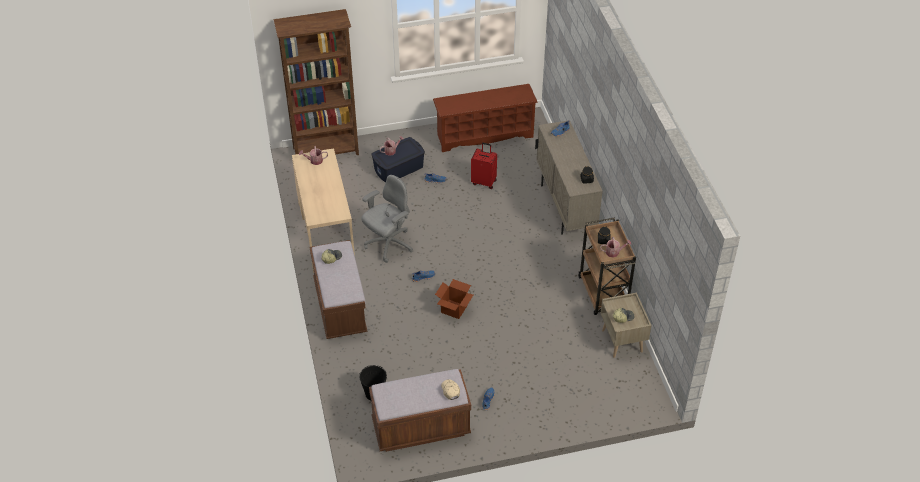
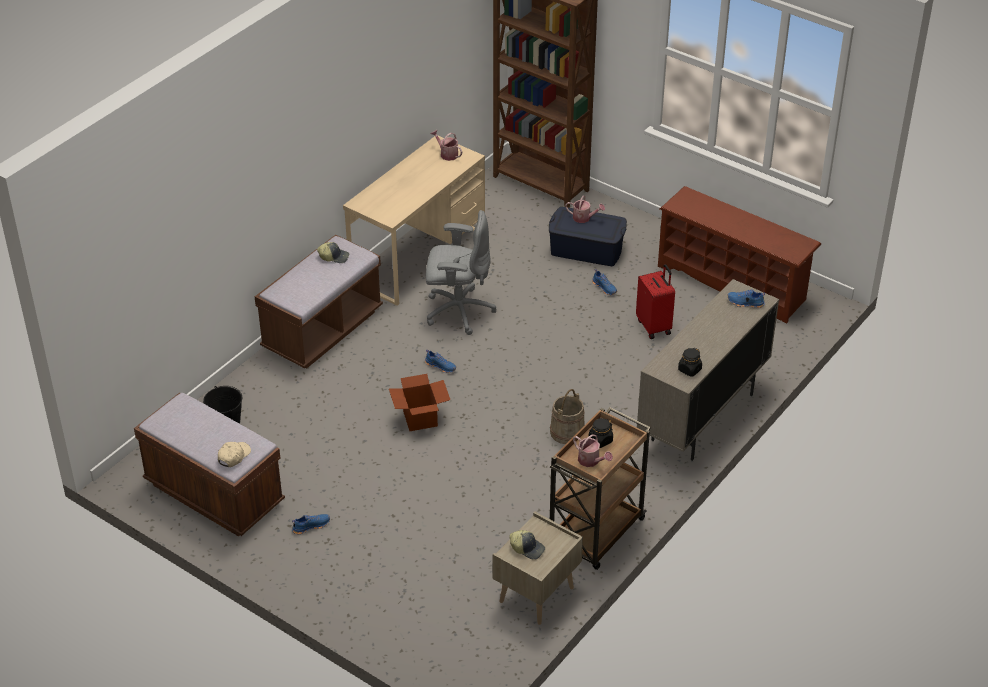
camera: 50 degrees right, 5 degrees down
(523, 260) = (567, 432): none -> beige bucket

